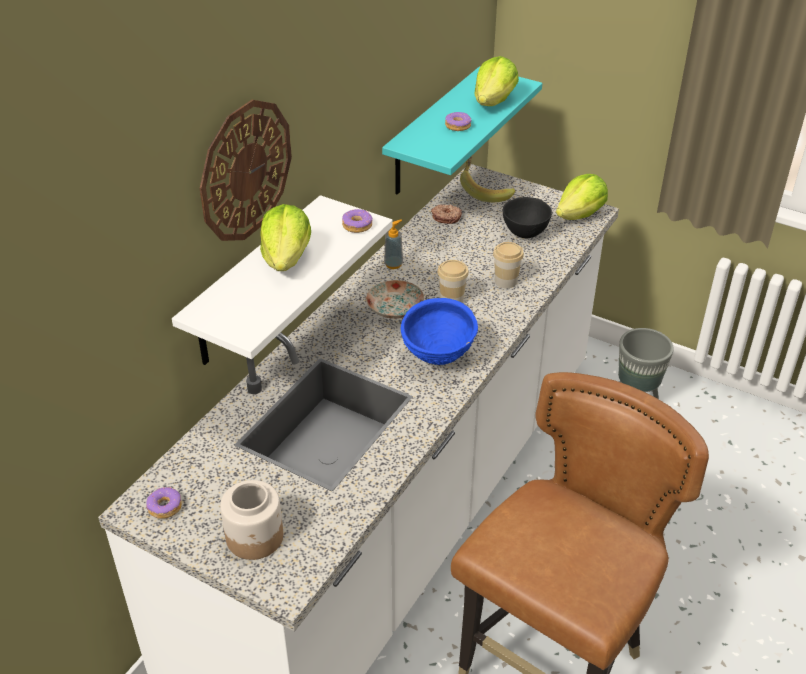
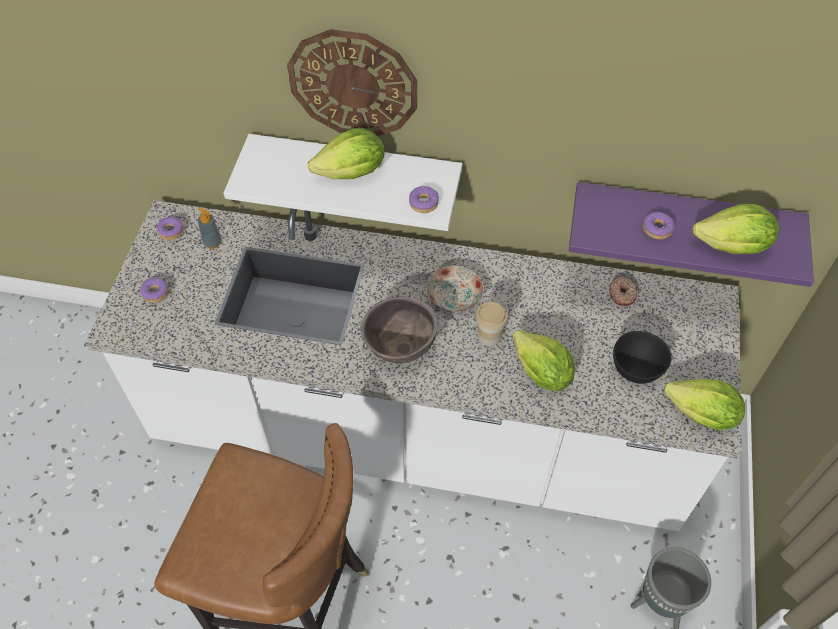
camera: 70 degrees right, 15 degrees up
(255, 537) = (155, 293): jar -> donut
(393, 264) = (520, 275): soap dispenser -> soap dispenser (212, 242)
(432, 132) = (682, 221): turquoise shelf -> purple shelf
(438, 357) = (400, 348): blue bowl -> brown bowl
(485, 191) = (692, 314): banana -> none
(506, 281) = (541, 373): cup -> lettuce

